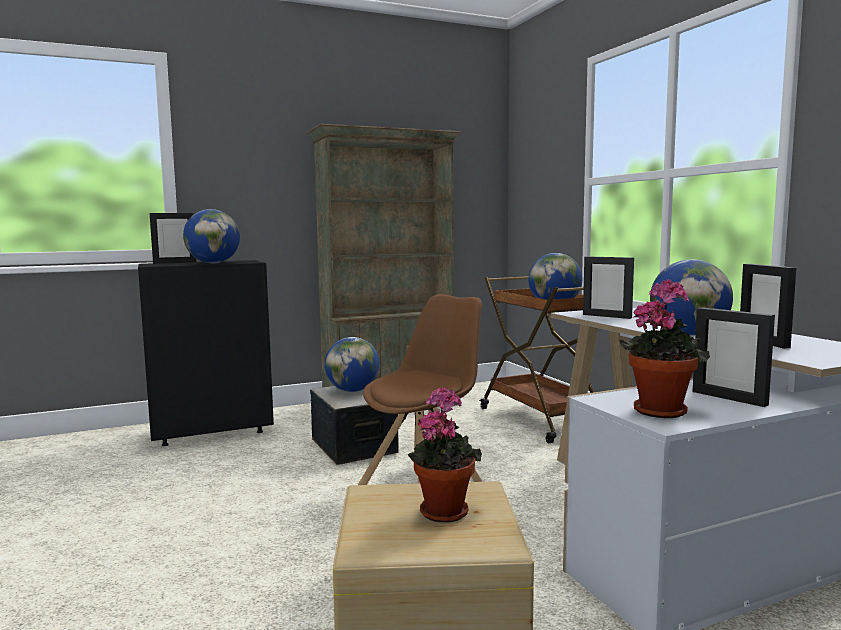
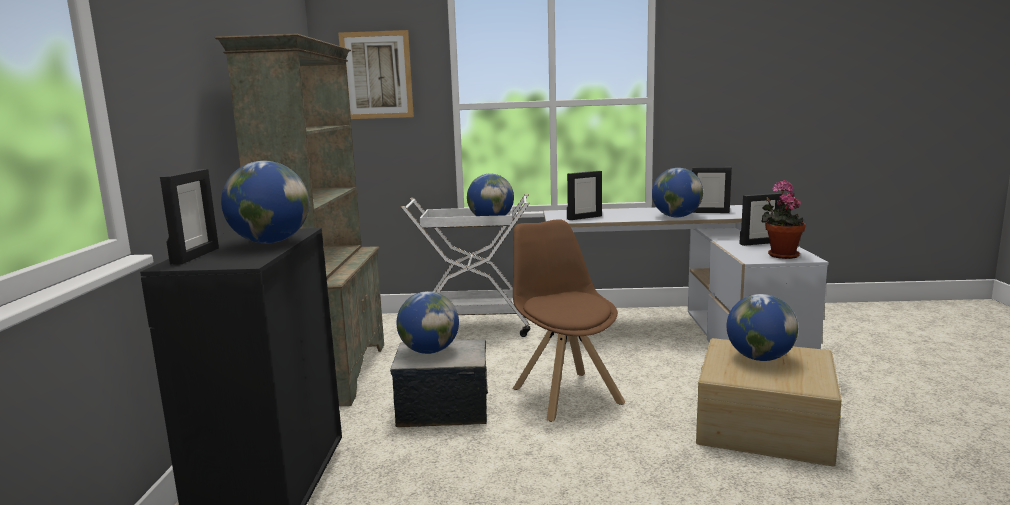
camera: 65 degrees left, 5 degrees up
(443, 510) = (759, 358): potted plant -> globe
(539, 421) = (471, 328): brown cart -> white cart
(540, 154) = (376, 75): none -> picture

